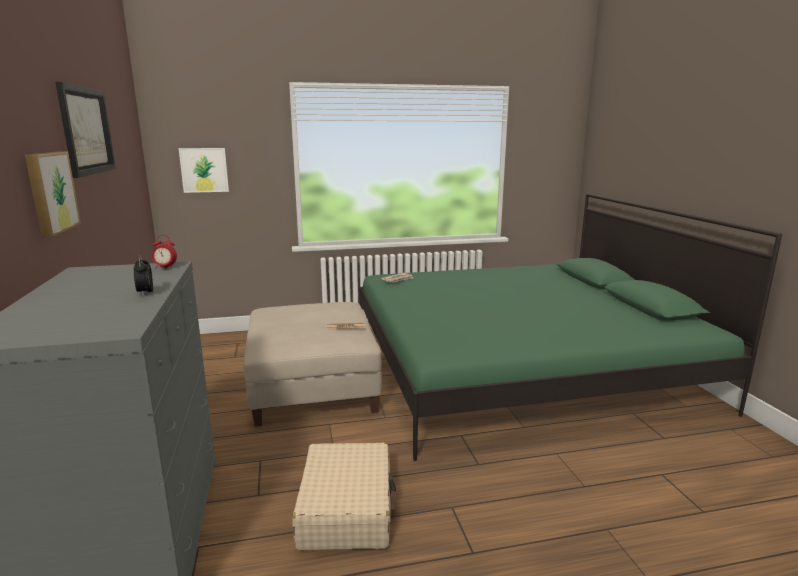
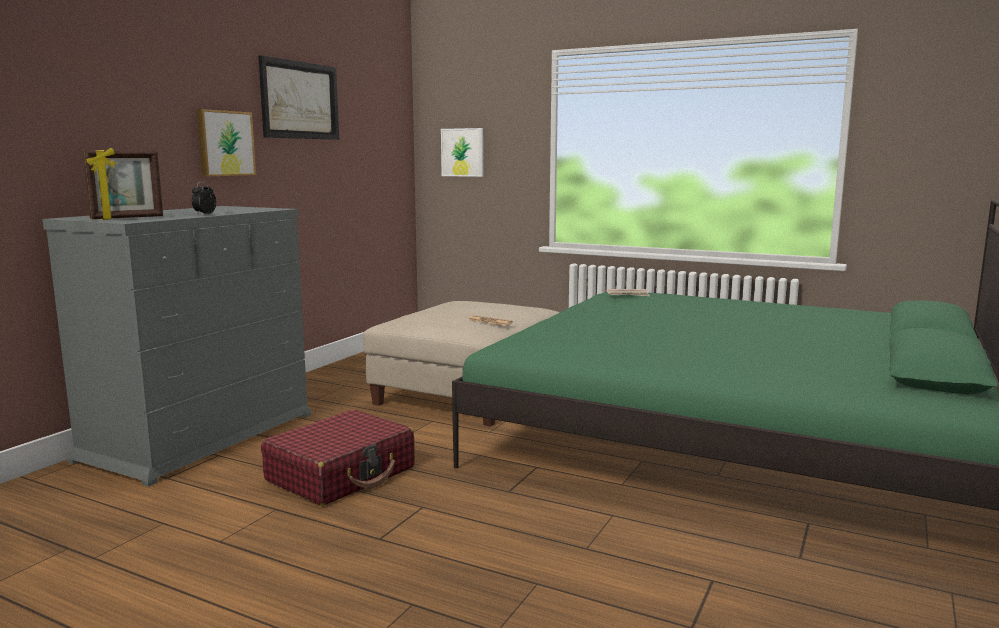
camera: 40 degrees right, 5 degrees down
(85, 324) = (127, 218): none -> picture frame
(165, 268) = (267, 209): alarm clock -> none
(347, 508) = (341, 474): beige suitcase -> red suitcase

